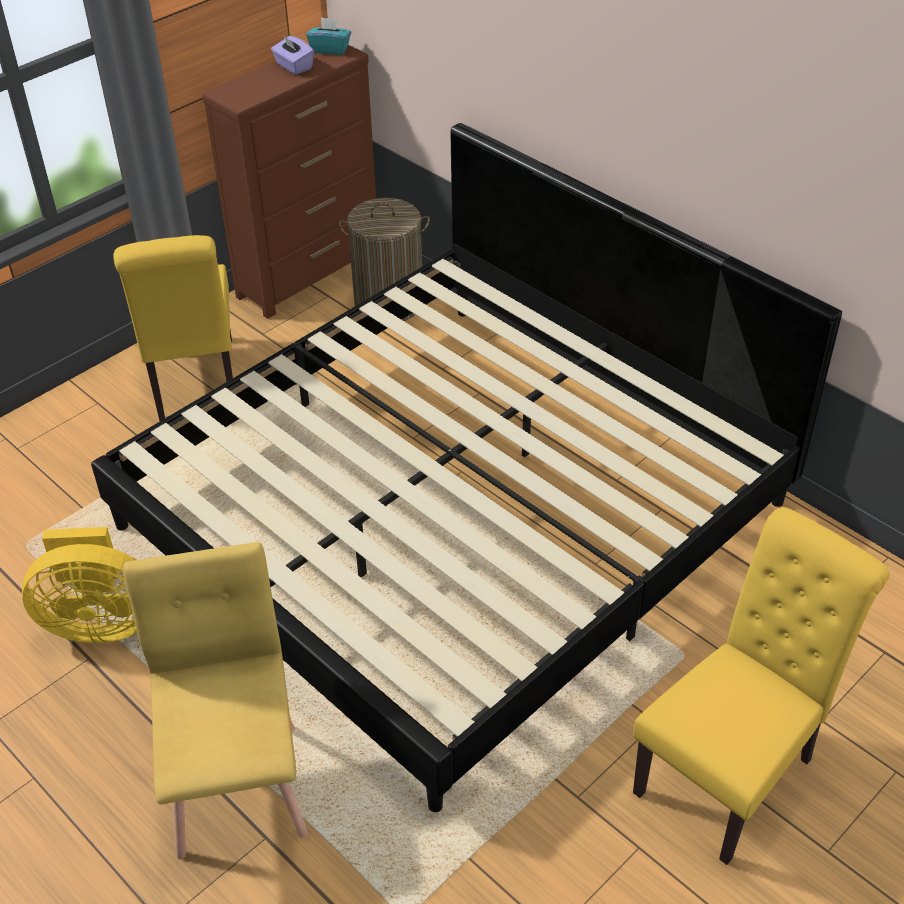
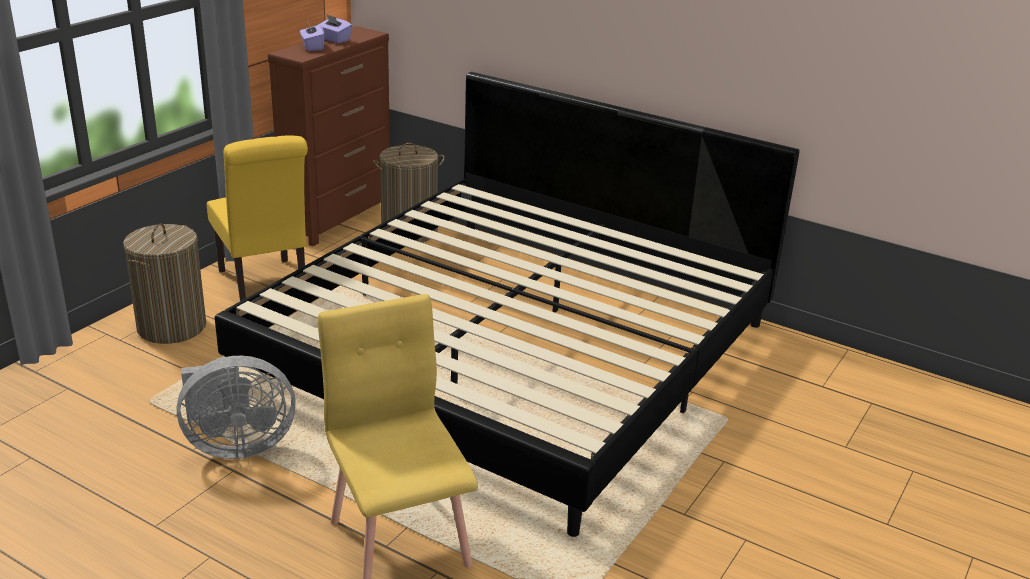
camera: 15 degrees left, 15 degrees down
(77, 434) = (172, 326): none -> laundry basket
(101, 622) = (236, 445): yellow fan -> grey fan
(261, 81) = (312, 47): none -> purple tissue box
(330, 49) = (358, 31): turquoise tissue box -> none
(732, 770) = (794, 483): yellow chair -> none

